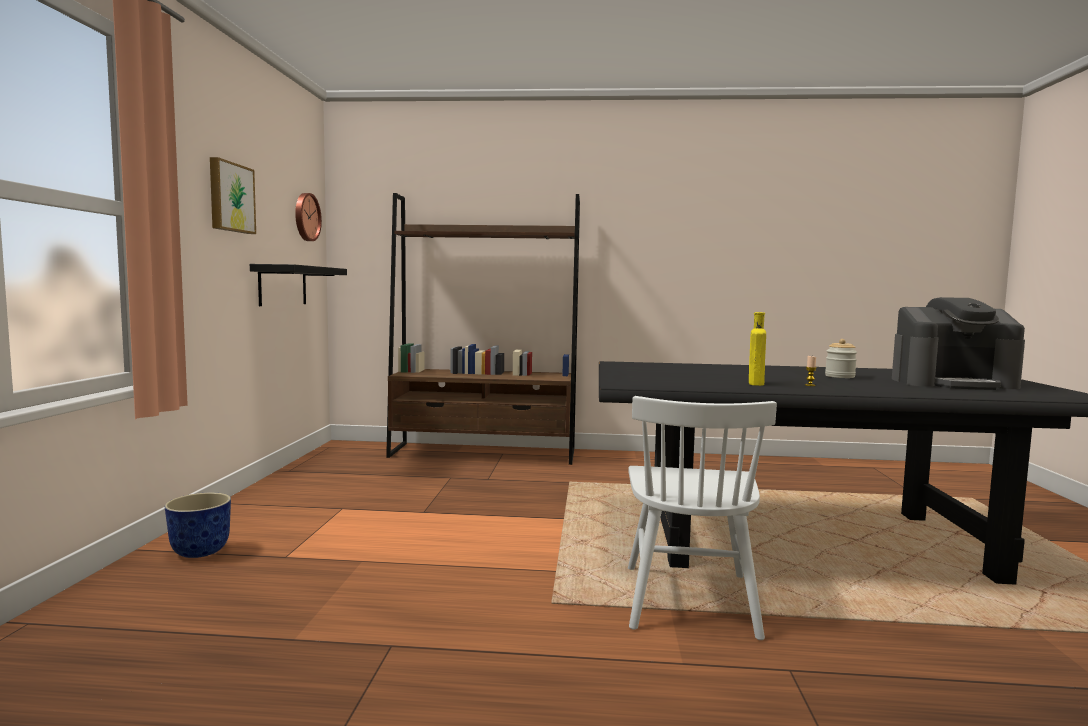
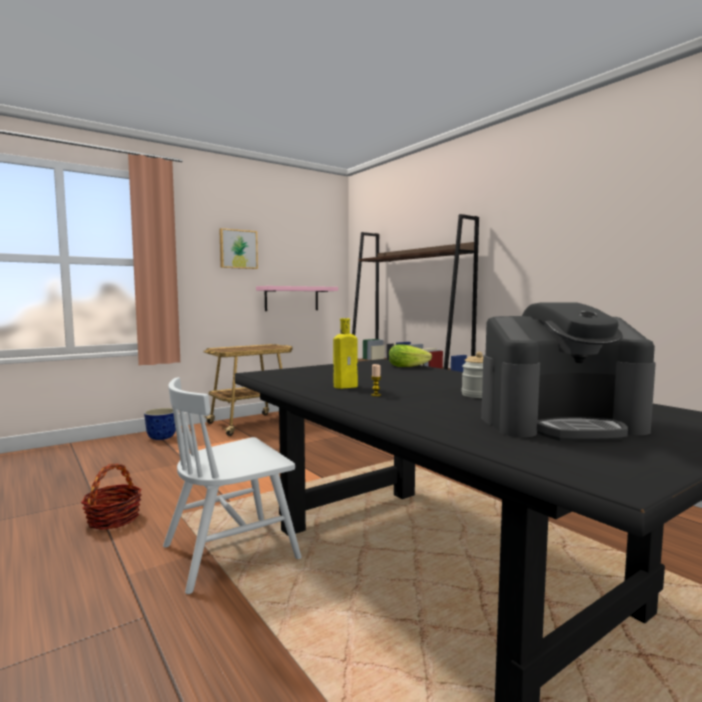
camera: 50 degrees right, 0 degrees up
(283, 285) = (291, 298): black shelf -> pink shelf
(290, 496) = (251, 424): none -> cart
(306, 217) = (320, 254): wall clock -> none
(497, 644) = (113, 519): none -> basket
(670, 364) = (410, 366): none -> lettuce
(952, 383) = (560, 423): coffee machine -> coffee machine turned 60 degrees counterclockwise

